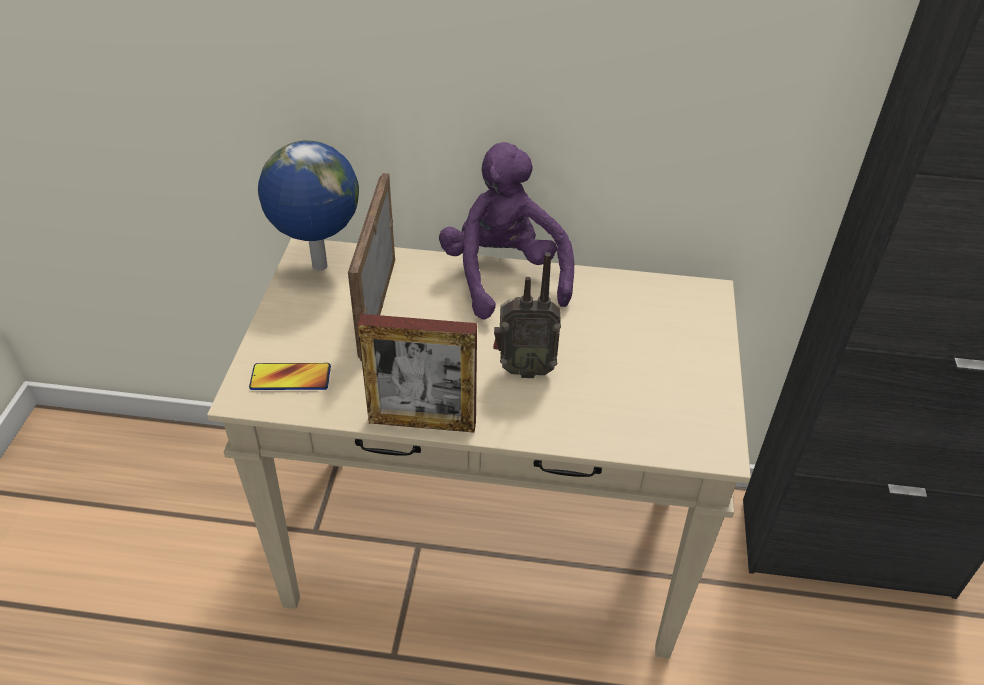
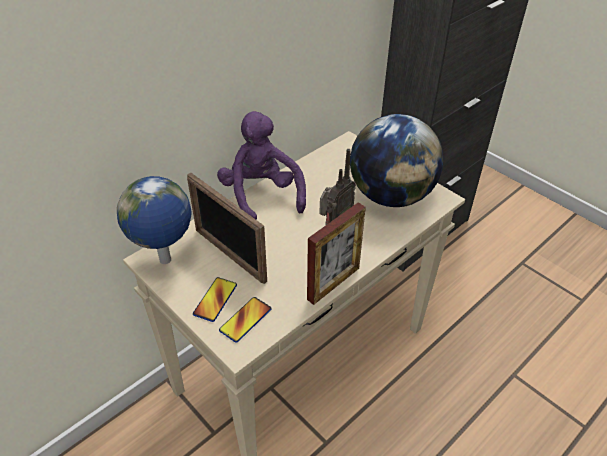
camera: 50 degrees left, 0 degrees up
(298, 337) = (215, 300): none -> phone
(503, 276) = (261, 196): purple plush toy -> purple plush toy turned 45 degrees clockwise
(652, 391) = (391, 195): none -> globe

